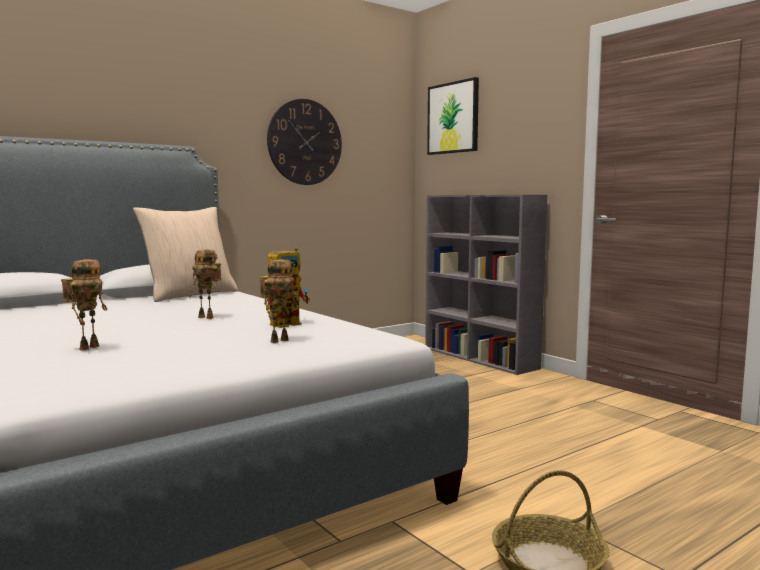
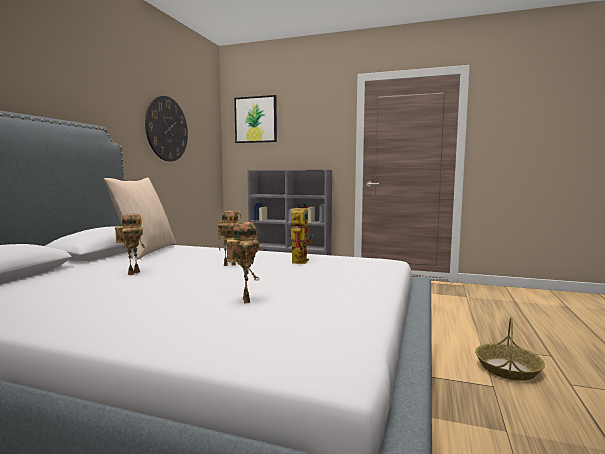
camera: 35 degrees left, 0 degrees up
(279, 340) = (337, 271): toy robot -> toy robot (133, 273)

